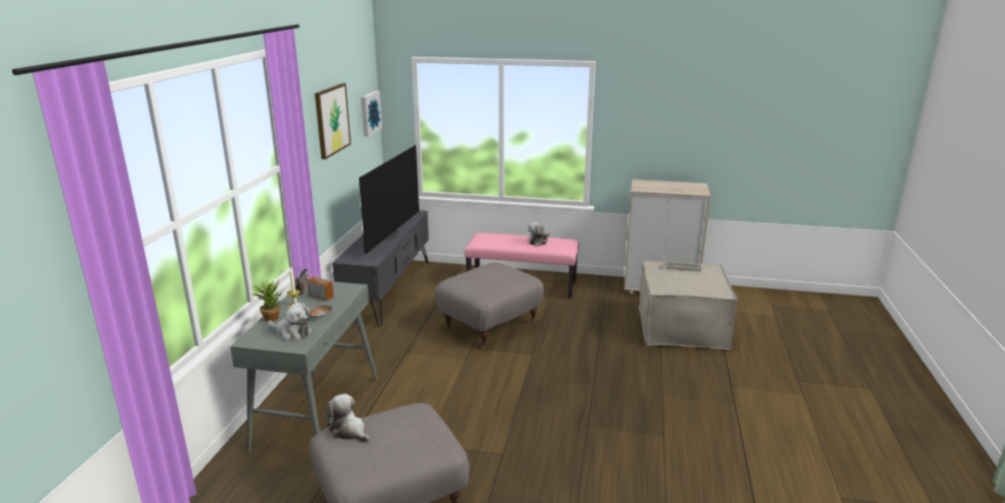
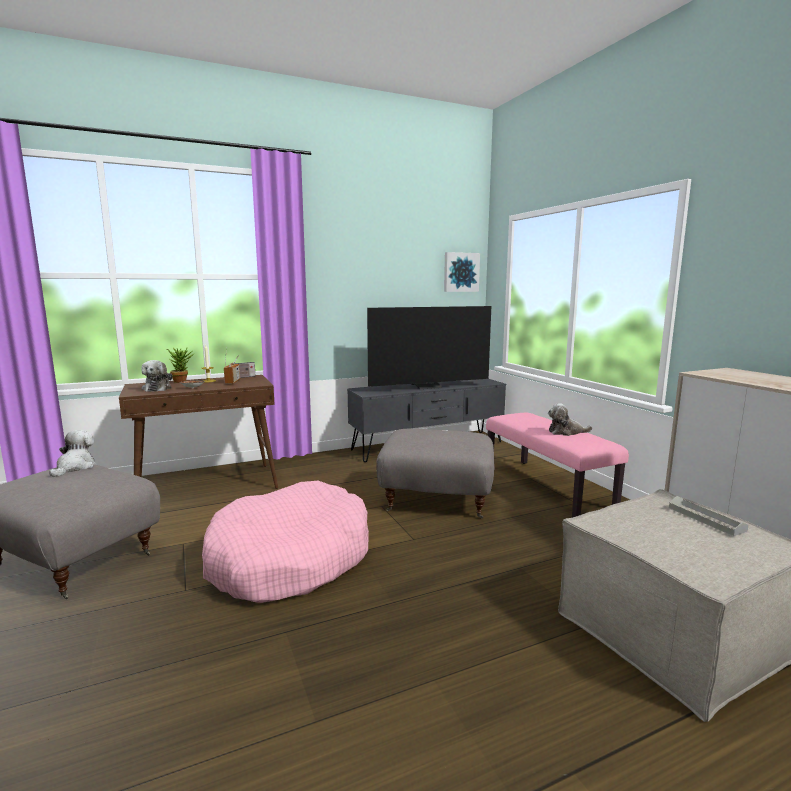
camera: 55 degrees right, 10 degrees down
(317, 412) = (208, 486): grey console table -> brown console table
(332, 120) = (381, 259): picture -> none
(506, 404) = (290, 559): none -> pink dog bed

